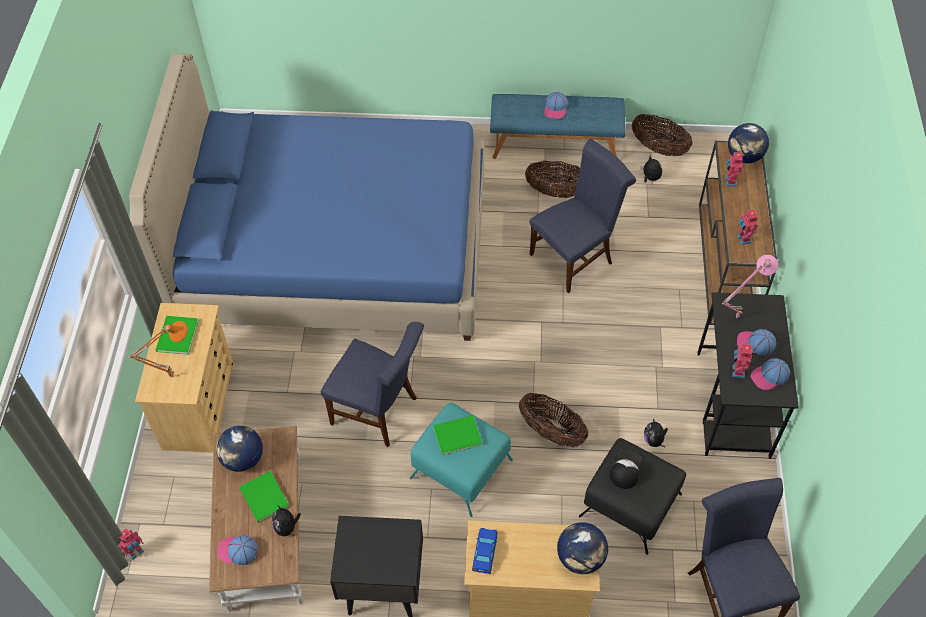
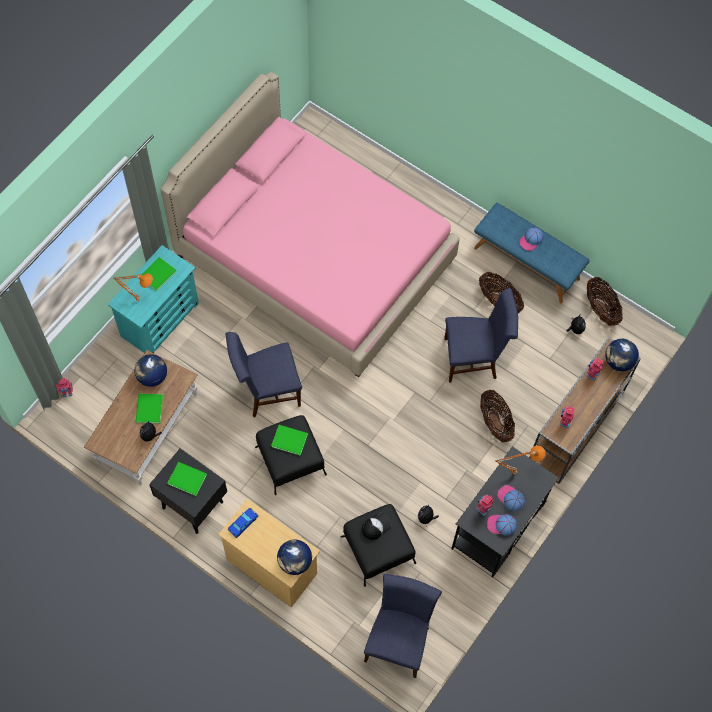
camera: 30 degrees right, 10 degrees up
(199, 405) = (160, 319): beige dresser -> turquoise dresser
(237, 551) = (113, 433): cap -> none
(334, 251) = (315, 258): blue bed -> pink bed
(372, 545) = (186, 478): none -> green book
(379, 412) = (266, 391): blue chair -> blue chair turned 105 degrees clockwise
(461, 468) = (290, 460): turquoise ottoman -> black ottoman
(551, 431) = (365, 471): basket -> basket (495, 423)
(736, 316) = (514, 472): pink table lamp -> orange table lamp

